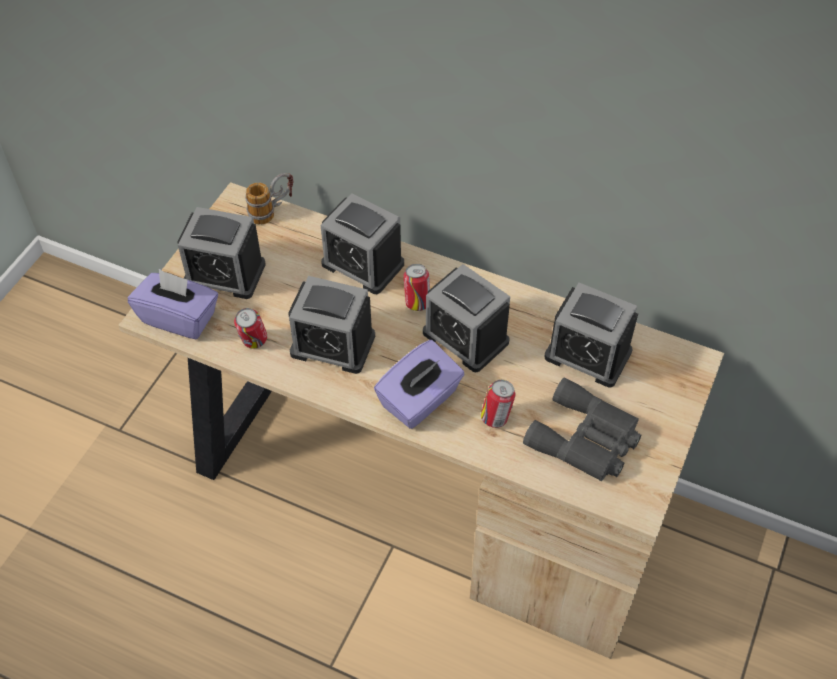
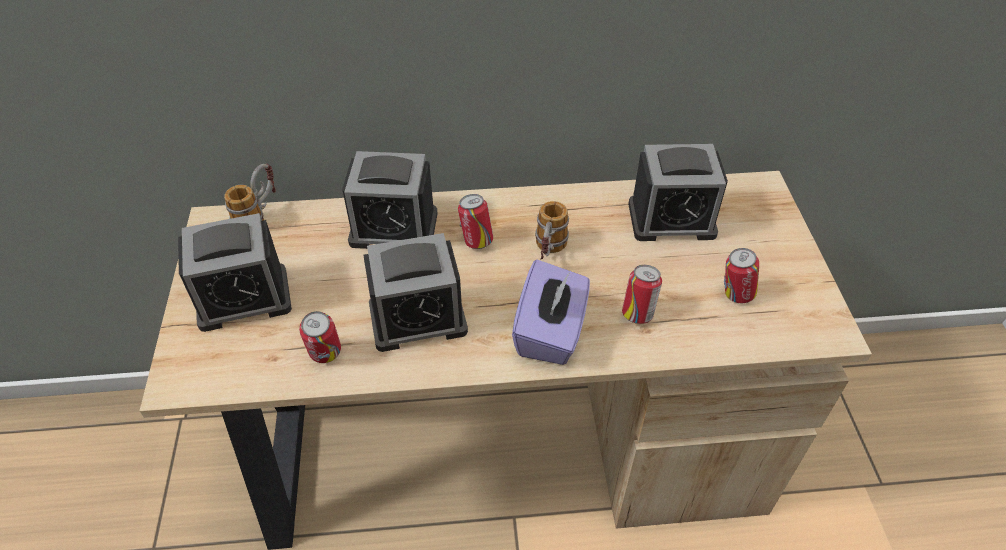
camera: 30 degrees left, 5 degrees down
(179, 318) = (216, 368): purple tissue box -> none
(465, 337) = (548, 253): alarm clock -> mug
(586, 440) = (735, 295): grey binoculars -> can

